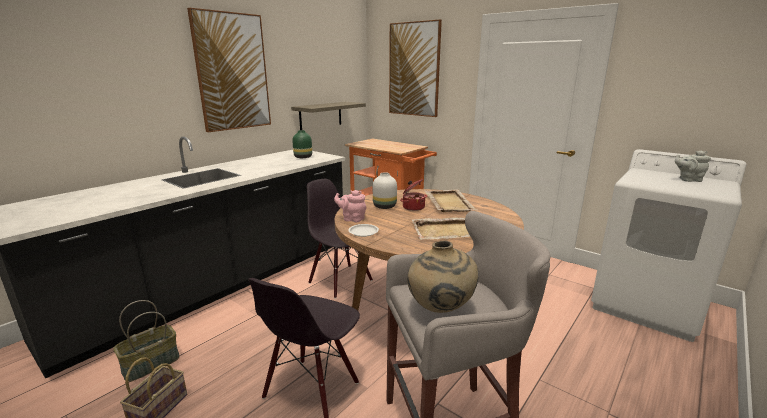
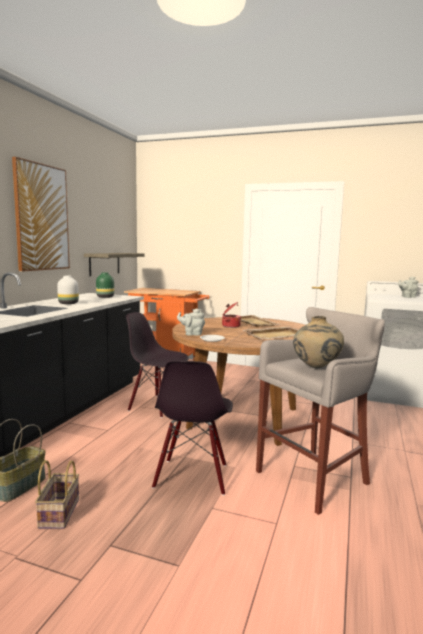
camera: 20 degrees left, 10 degrees down
(352, 219) = (192, 334): pink teapot -> grey teapot
(384, 206) = (207, 326): white vase -> white vase (68, 303)
(414, 70) = (185, 226): picture -> none

